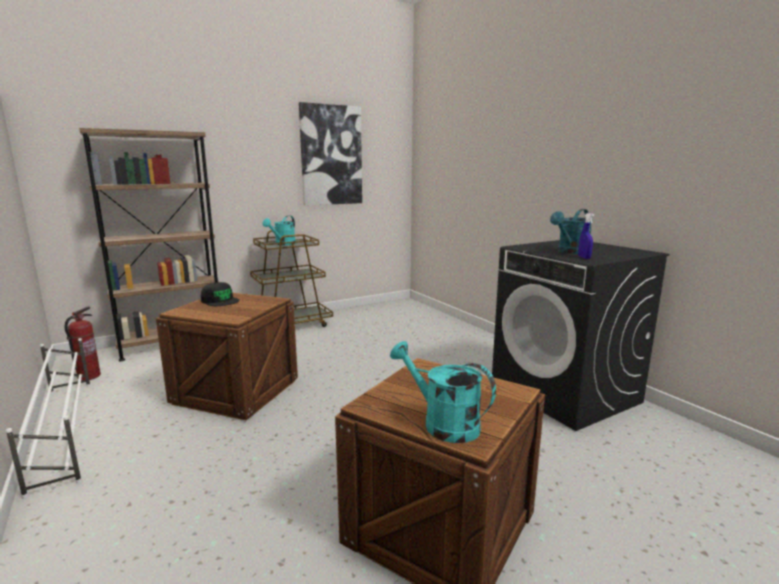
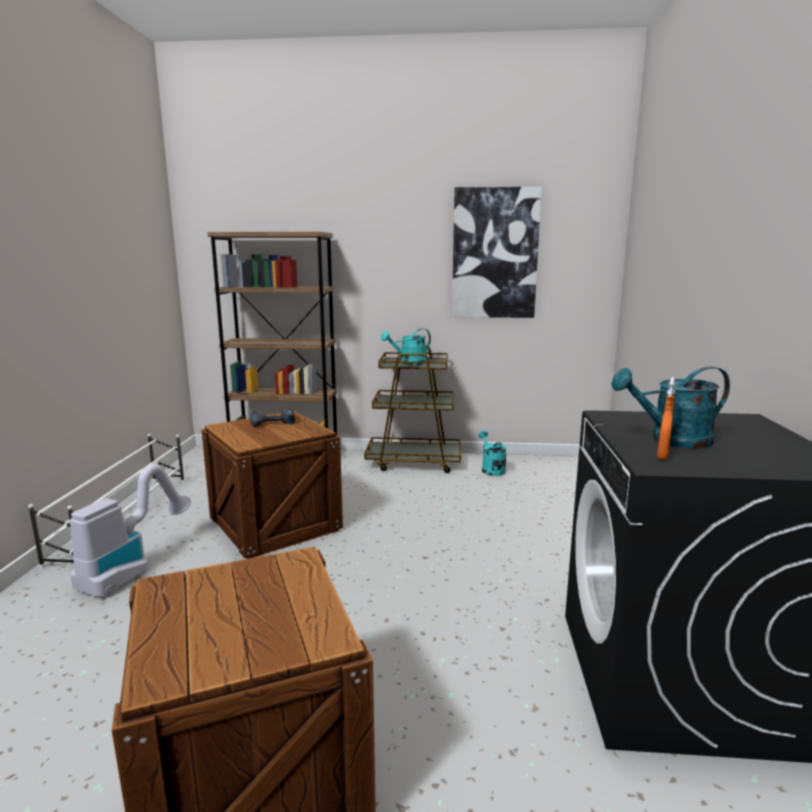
camera: 35 degrees right, 0 degrees up
(89, 376) = (193, 472): fire extinguisher -> none
(141, 461) = (132, 568): none -> vacuum cleaner
(220, 301) = (272, 421): black cap -> power drill
(442, 423) = (175, 641): turquoise watering can -> turquoise watering can (491, 469)
(584, 257) = (662, 456): blue spray bottle -> orange spray bottle

